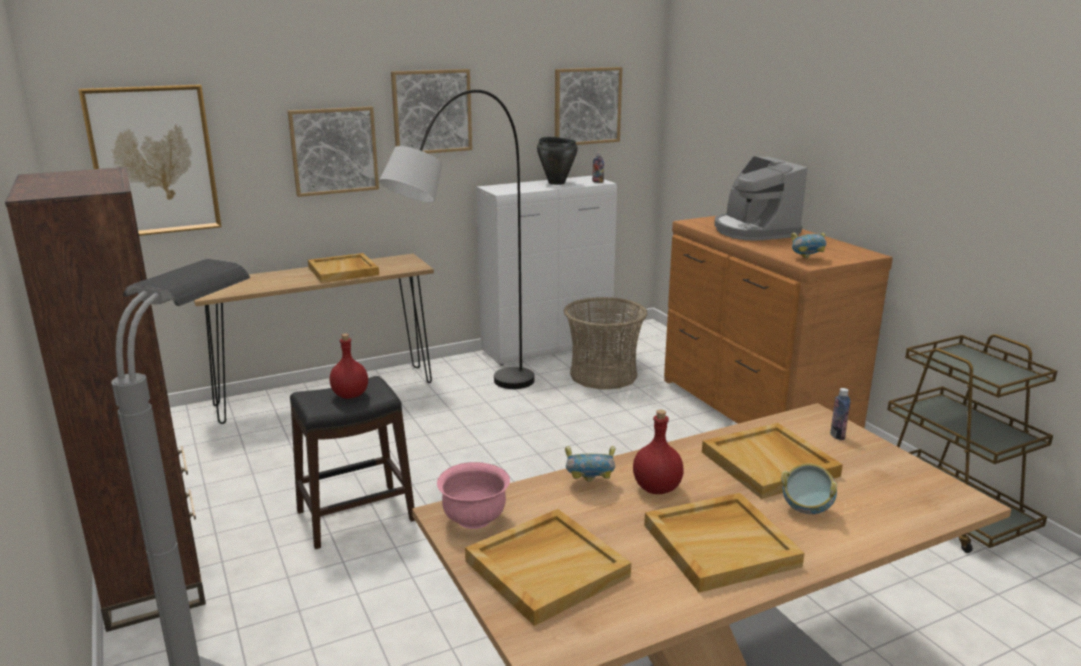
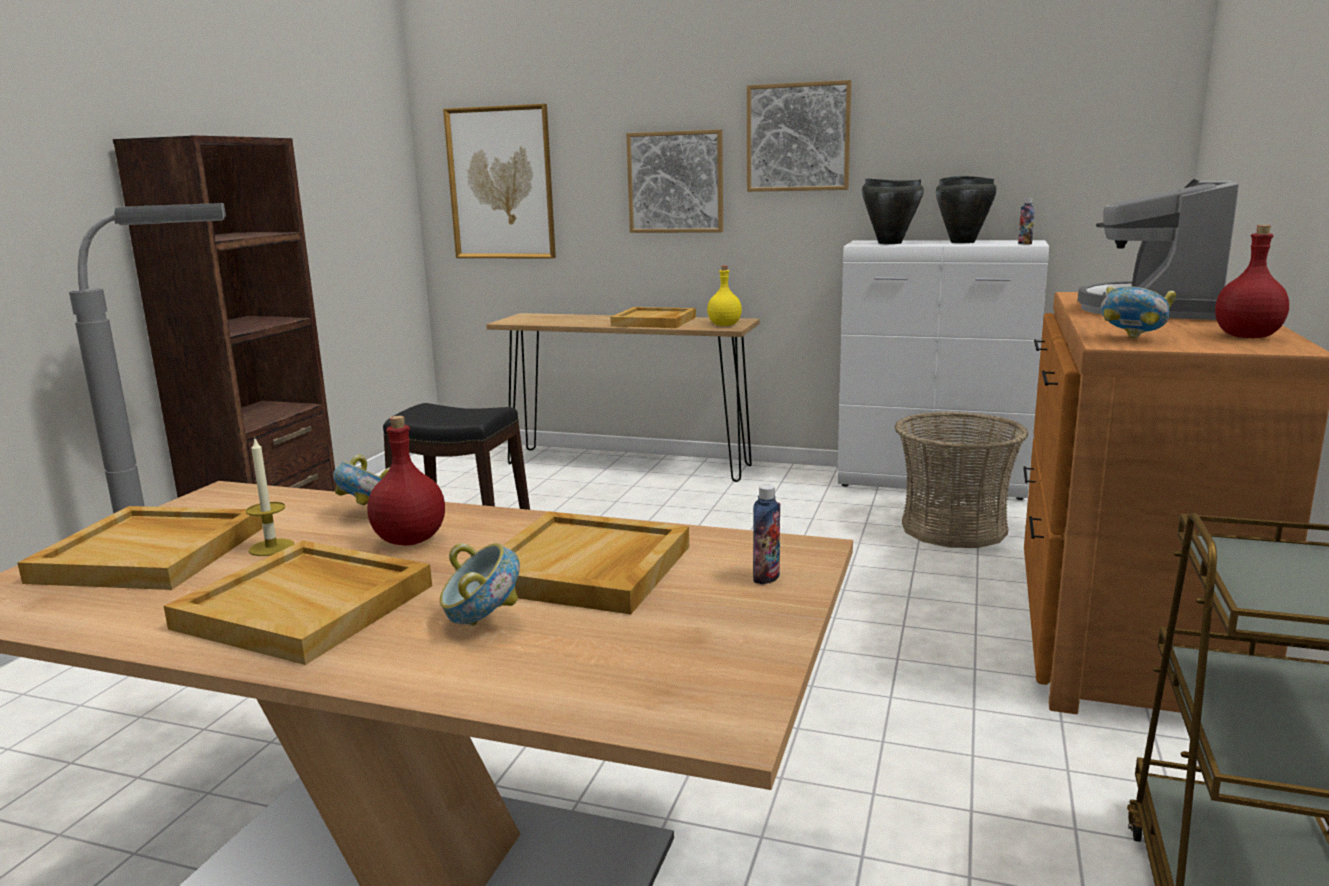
camera: 45 degrees right, 5 degrees down
(351, 395) = (453, 414): red bottle -> red bottle (1248, 337)
(407, 265) = (724, 325): none -> yellow bottle
(468, 410) = (728, 515): grey floor lamp -> none
(474, 519) = (224, 502): pink bowl -> none
(515, 188) = (889, 243): none -> black cooking pot
(587, 106) = (1043, 133): picture -> none
(601, 528) = (271, 547): none -> candle

